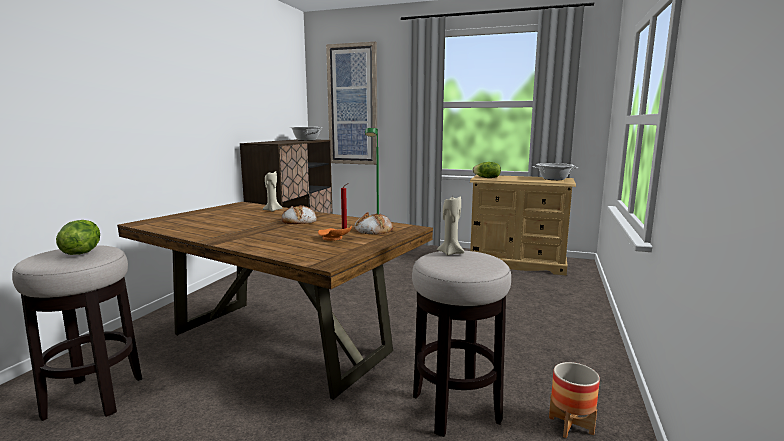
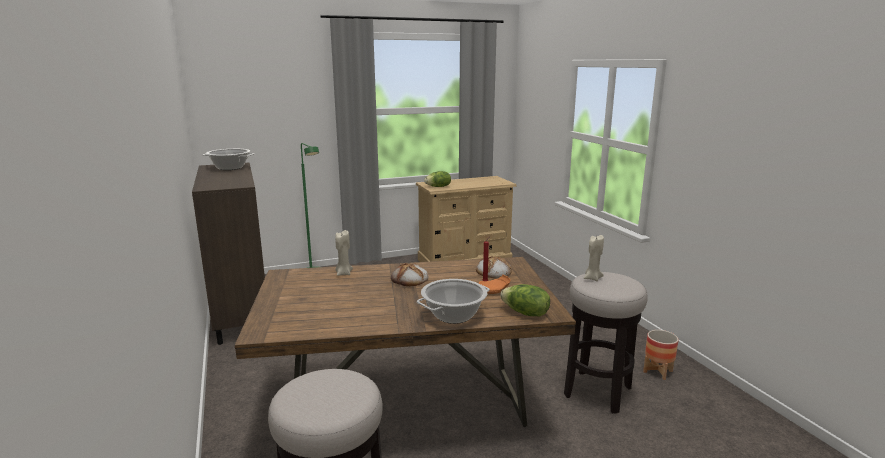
camera: 40 degrees left, 5 degrees up
(82, 252) = (332, 386): lettuce -> lettuce (525, 313)
(353, 105) = (258, 114): picture -> none
(553, 179) = (488, 179): cooking pot -> cooking pot (453, 315)

